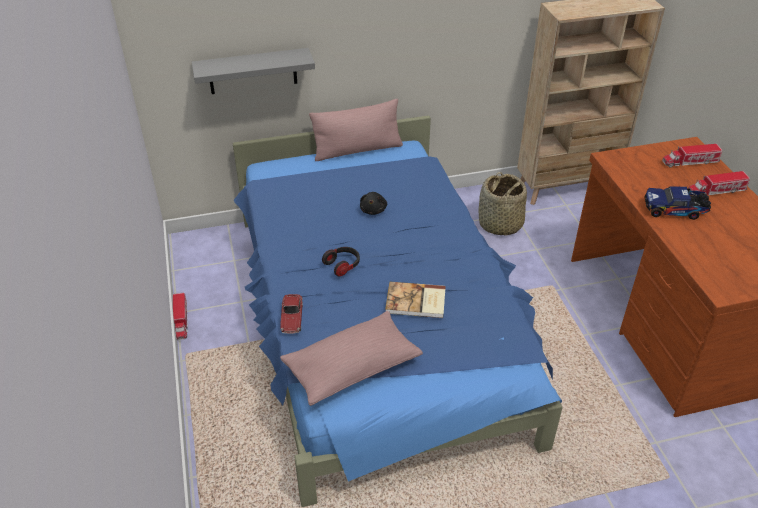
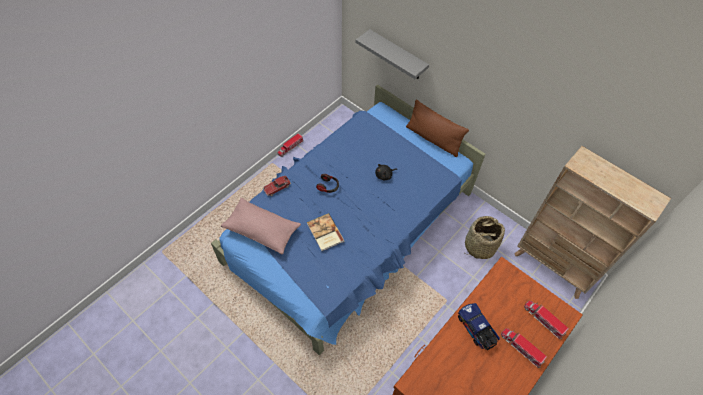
camera: 55 degrees right, 15 degrees up
(357, 150) = (433, 139): pink pillow -> brown pillow

